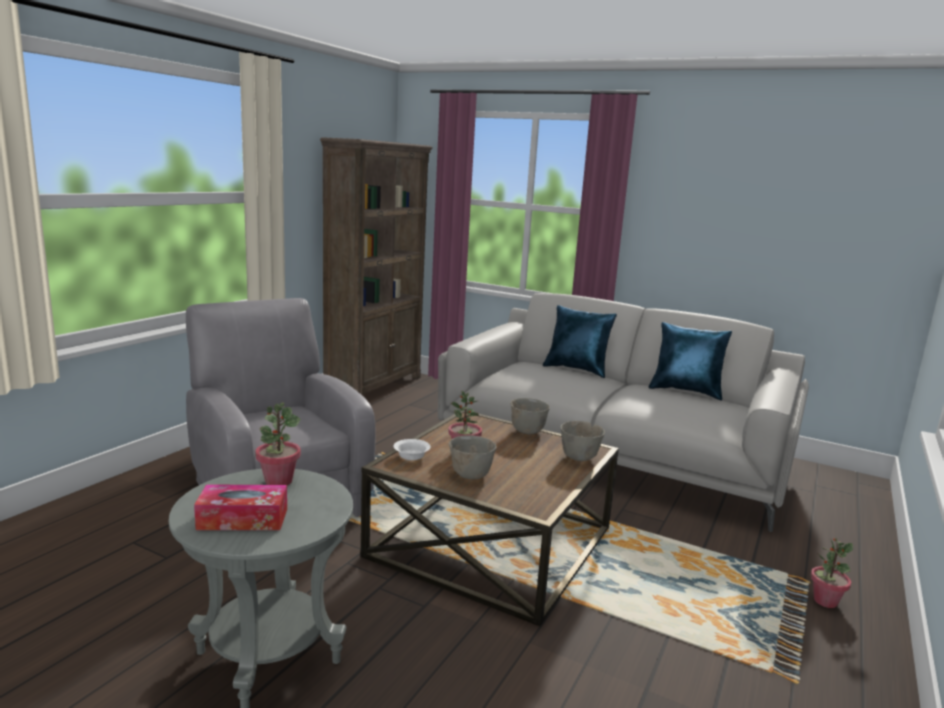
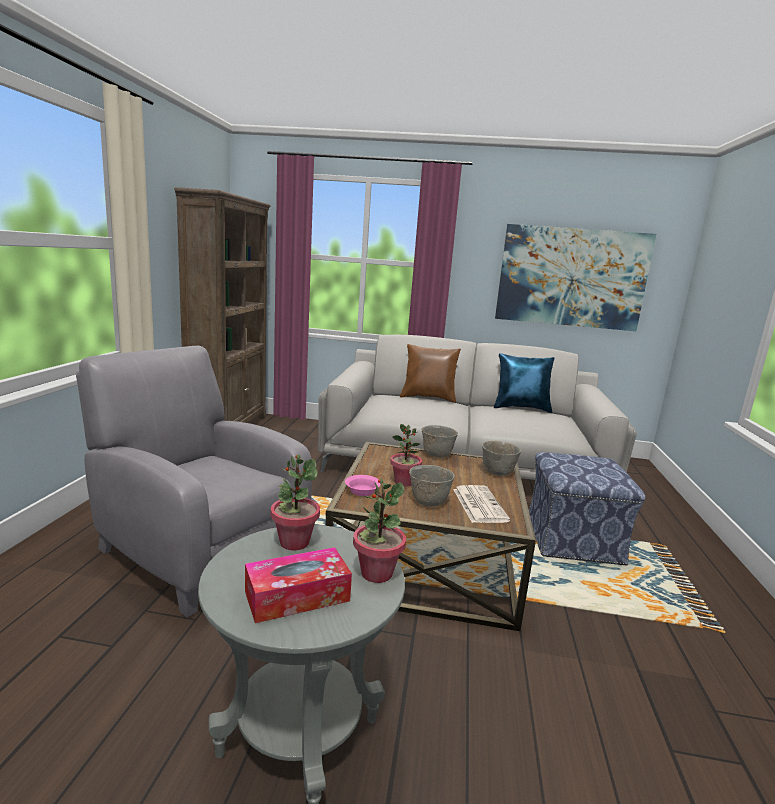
camera: 20 degrees left, 0 degrees up
(411, 455) = (362, 491): white bowl -> pink bowl
(523, 485) = (478, 504): none -> newspaper
(577, 369) = (428, 398): blue pillow -> brown pillow
(684, 554) = (573, 540): none -> ottoman
(779, 230) = (571, 277): none -> picture
(825, 601) = (686, 559): potted plant -> potted plant (376, 573)

